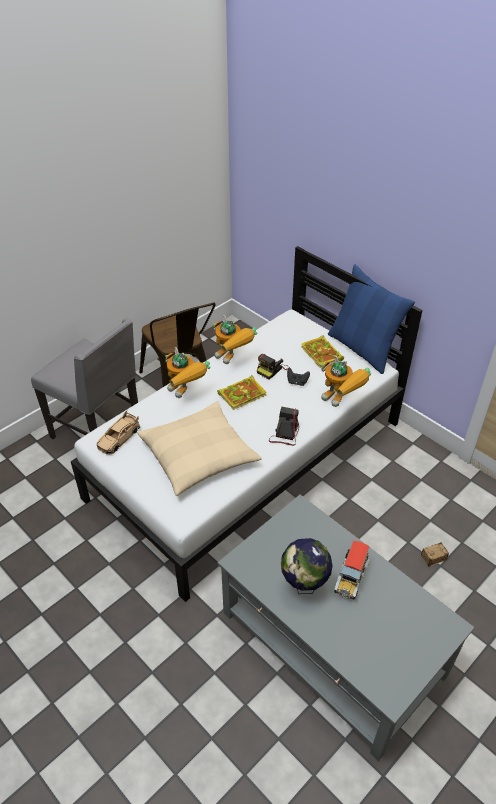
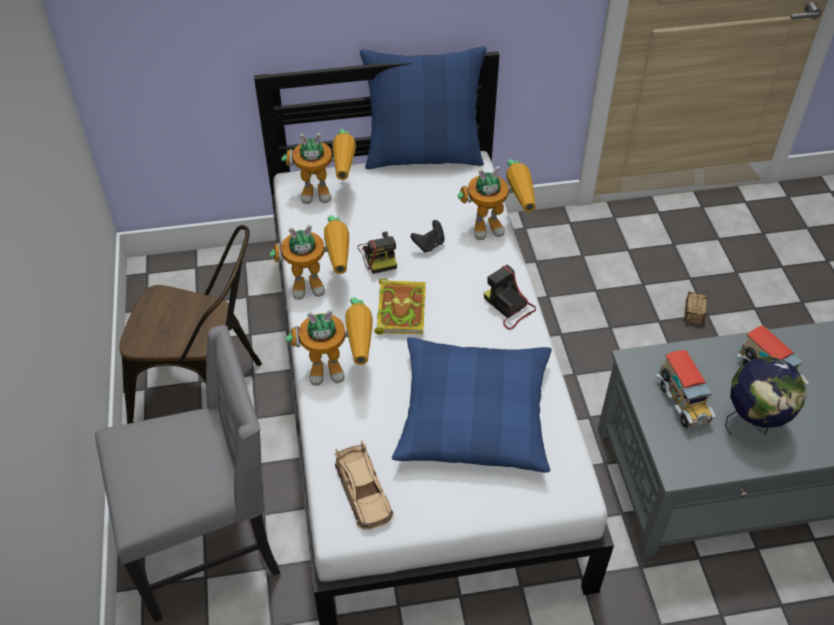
camera: 55 degrees left, 5 degrees up
(199, 455) = (473, 415): beige pillow -> blue pillow
(289, 543) = (682, 402): none -> toy truck
(296, 330) = (328, 192): none -> toy robot
(322, 354) = (398, 194): book -> none

